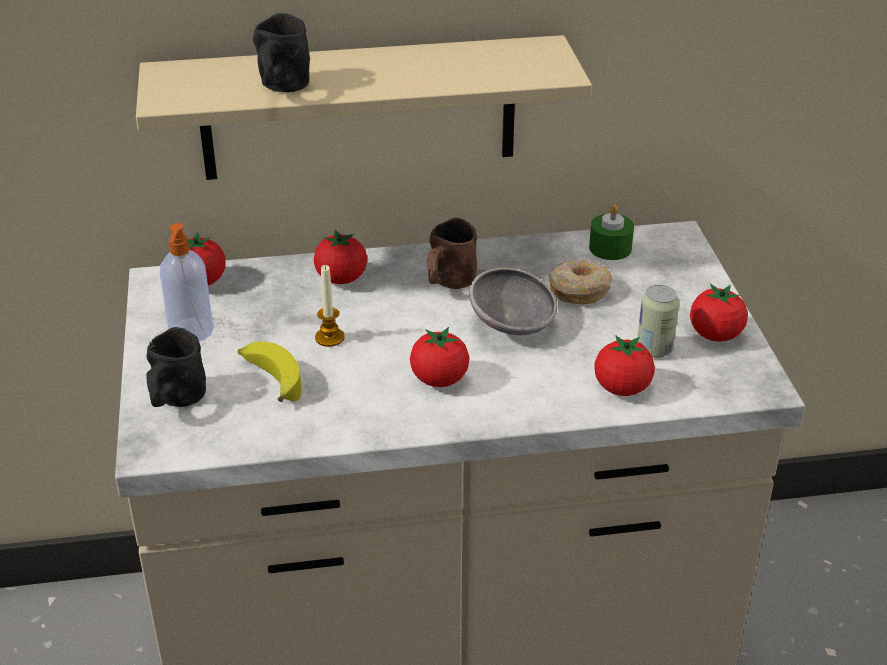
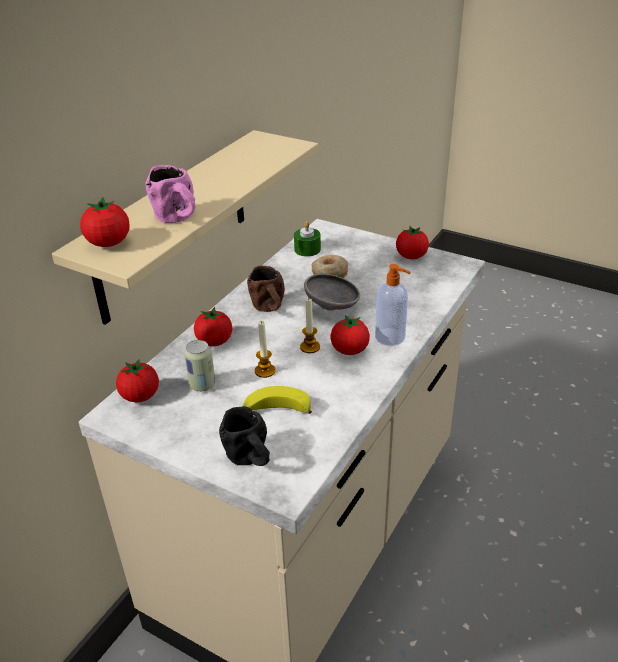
camera: 50 degrees left, 0 degrees up
(191, 332) = (187, 423): soap dispenser -> soap dispenser (391, 337)
(281, 89) = (179, 219): black mug -> pink mug
(410, 347) = (310, 347): none -> candle
(622, 388) = (421, 300): tomato -> tomato (109, 243)
(654, 349) = (402, 277): can -> can (202, 385)

